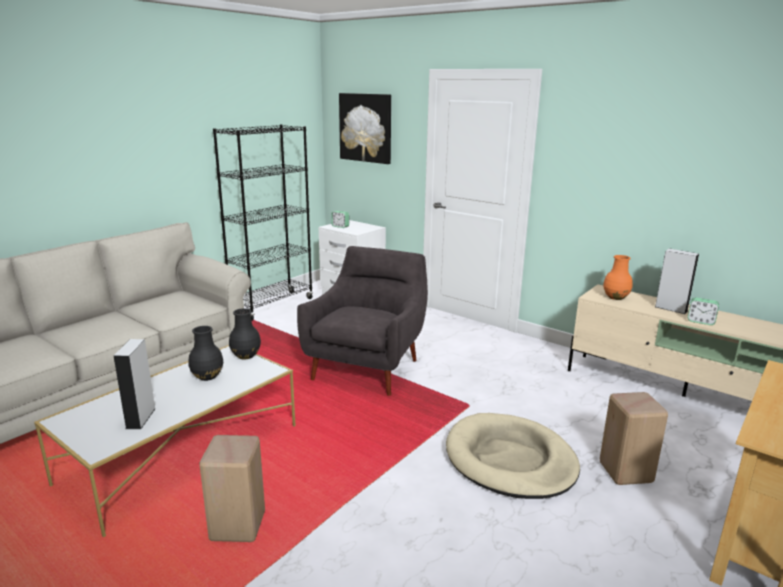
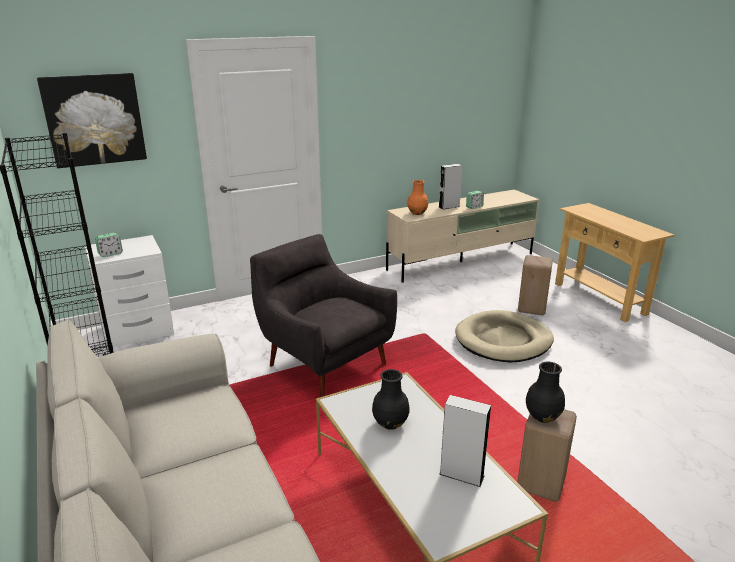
camera: 65 degrees left, 5 degrees up
(245, 355) = (356, 394): black vase -> black vase (542, 417)

